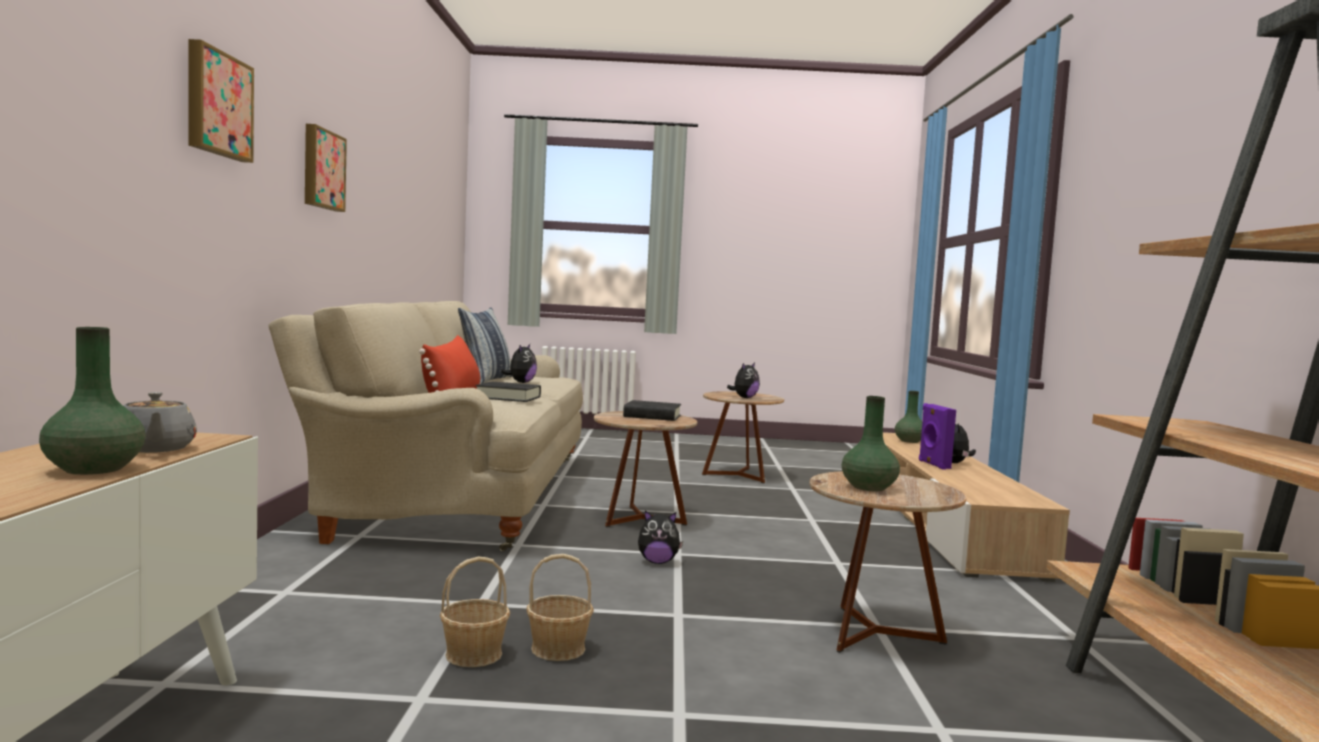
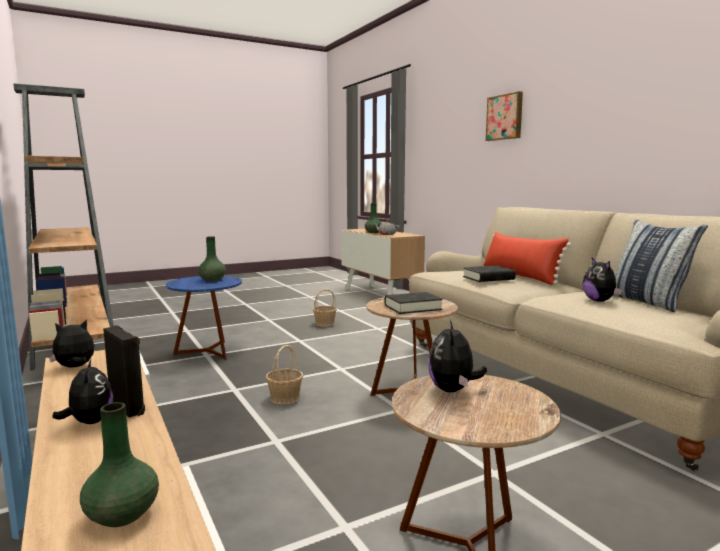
camera: 150 degrees right, 5 degrees up
(321, 169) = (601, 117): picture -> none
(474, 655) = (346, 318): basket -> basket (284, 398)
(658, 562) = (343, 361): plush toy -> plush toy (75, 367)
(874, 633) = (207, 352): brown side table -> blue side table
(933, 464) = (128, 406): purple speaker -> black speaker

